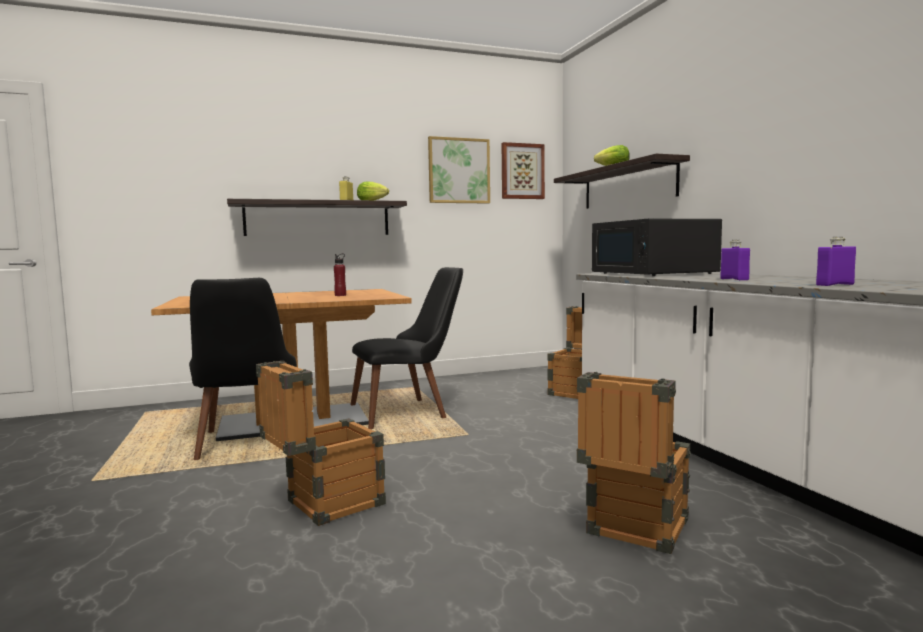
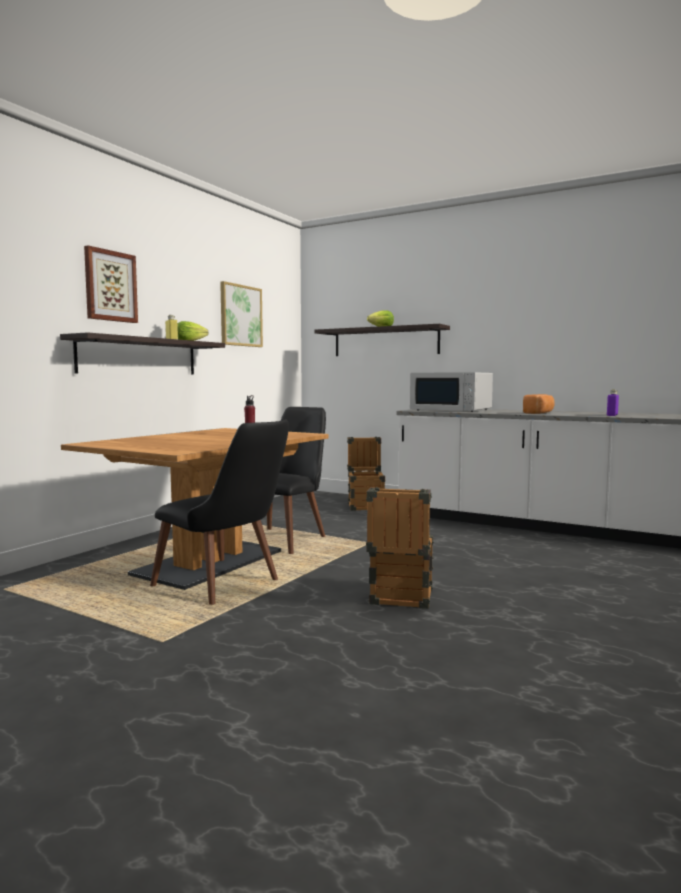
camera: 40 degrees left, 0 degrees up
(522, 171) = (279, 320): picture -> picture (110, 286)
(633, 532) = (569, 566): crate -> none
(653, 273) = (452, 410): black microwave -> white microwave
(734, 279) = (539, 413): purple bottle -> bread

